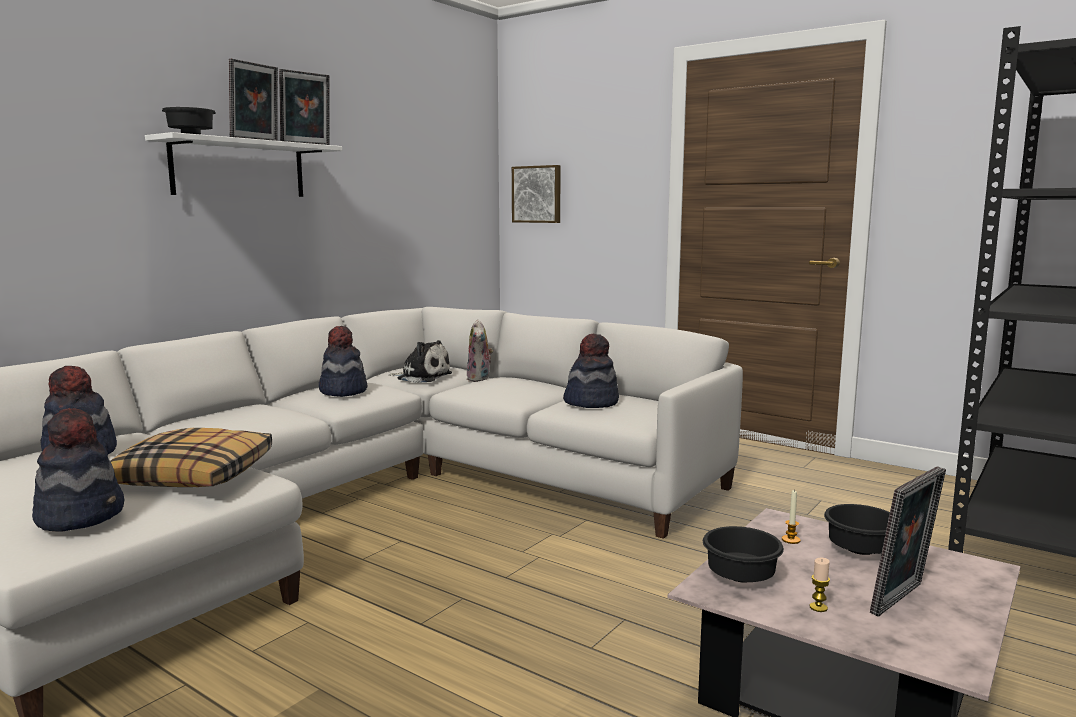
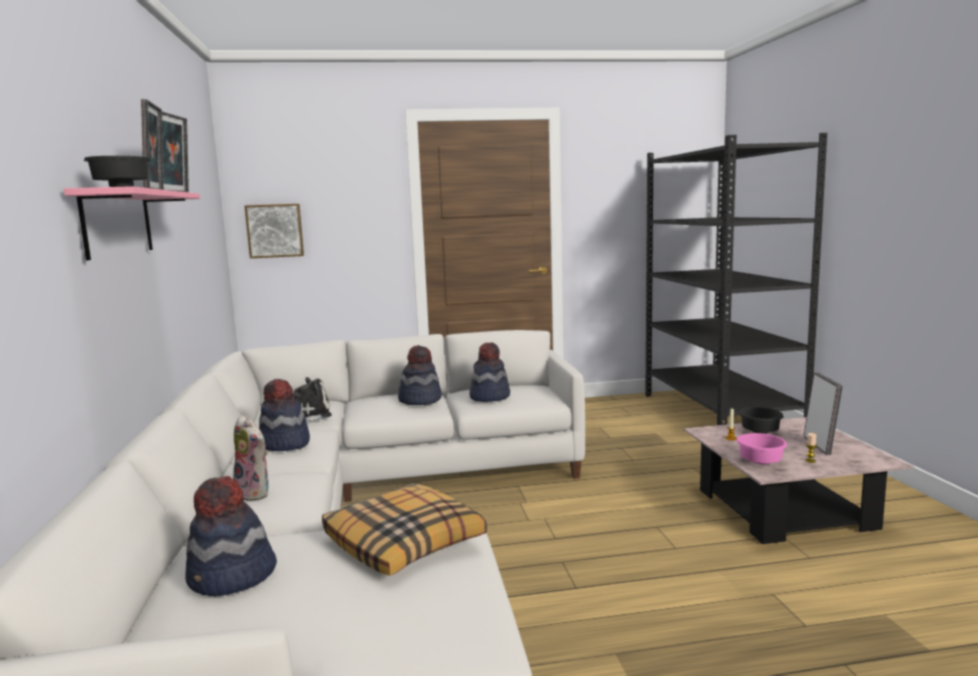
camera: 45 degrees left, 0 degrees up
(81, 515) = (436, 604): hat -> hat (420, 400)
(239, 169) = (118, 223): white shelf -> pink shelf
(480, 379) = (352, 404): plush toy -> plush toy (256, 493)
(743, 577) = (760, 461): black bowl -> pink bowl

